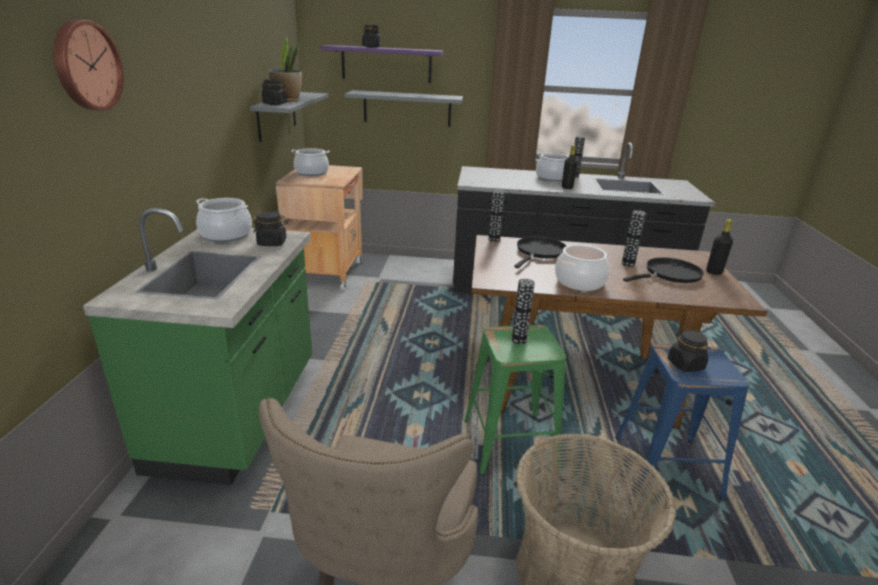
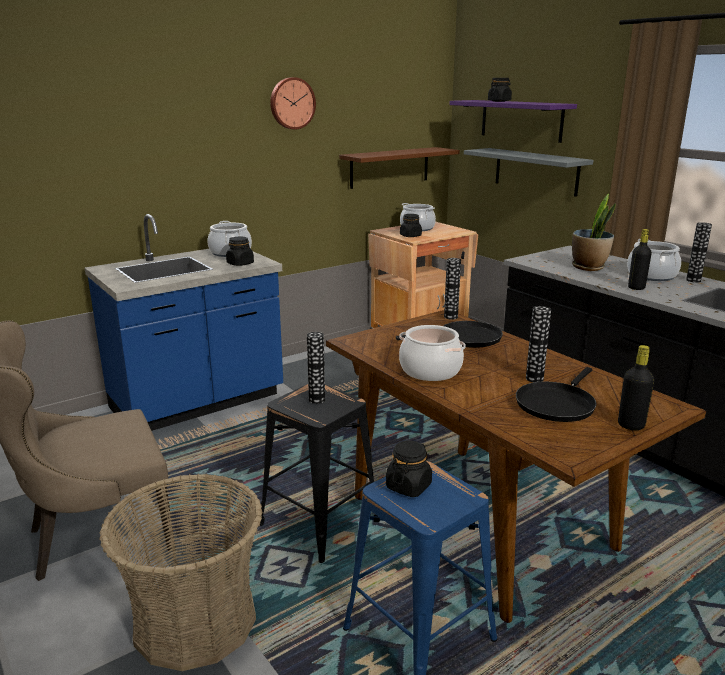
camera: 50 degrees right, 5 degrees down
(86, 66) = (129, 112): wall clock -> wall clock (291, 103)
(240, 415) = (198, 403): green counter -> blue counter
(275, 104) = (364, 154): black jar -> black jar (410, 236)
(277, 115) = (389, 167): grey shelf -> brown shelf
(287, 100) = (389, 152): potted plant -> potted plant (588, 267)
(510, 443) = (319, 522): green stool -> black stool
(670, 274) = (556, 404): black frying pan -> black frying pan turned 105 degrees clockwise

